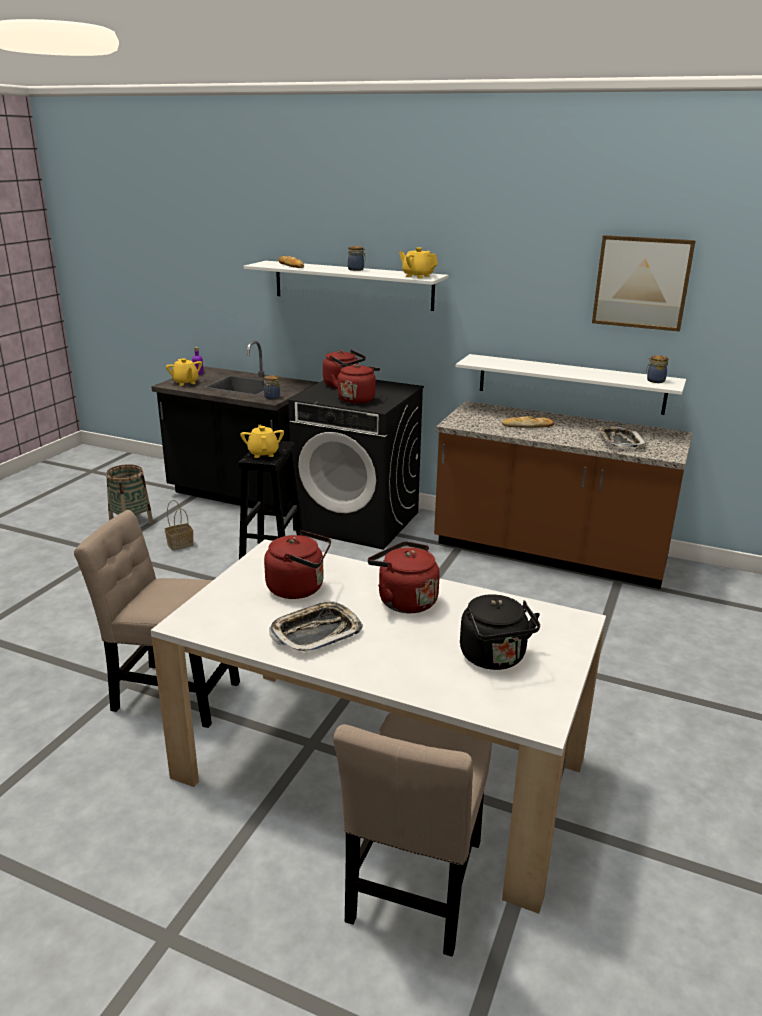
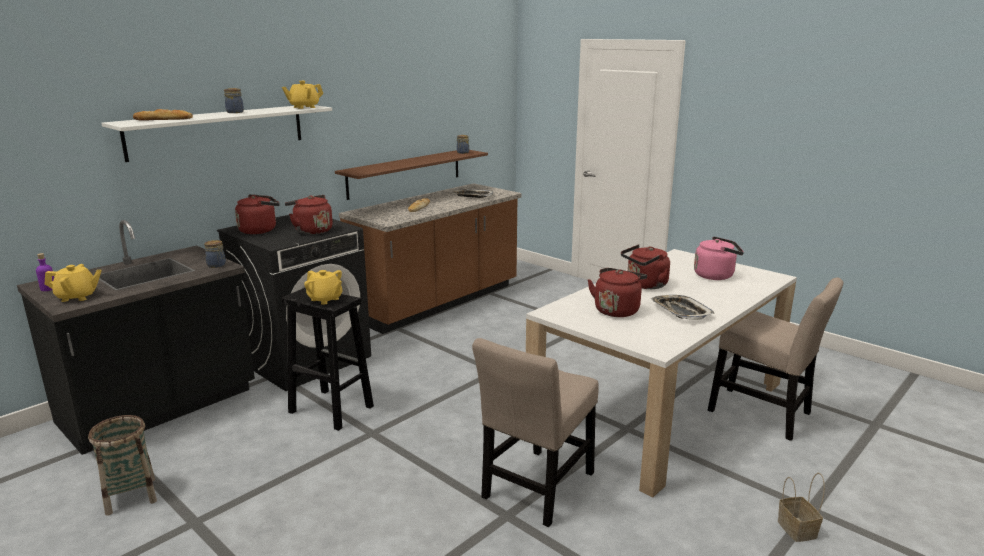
camera: 70 degrees left, 5 degrees down
(181, 544) = (240, 461): basket -> basket (795, 528)
(263, 453) = (325, 299): yellow teapot -> yellow teapot turned 150 degrees counterclockwise
(495, 658) = (716, 275): black kettle -> pink kettle
(570, 384) = (405, 173): white shelf -> brown shelf
(642, 282) = (434, 88): picture -> none

